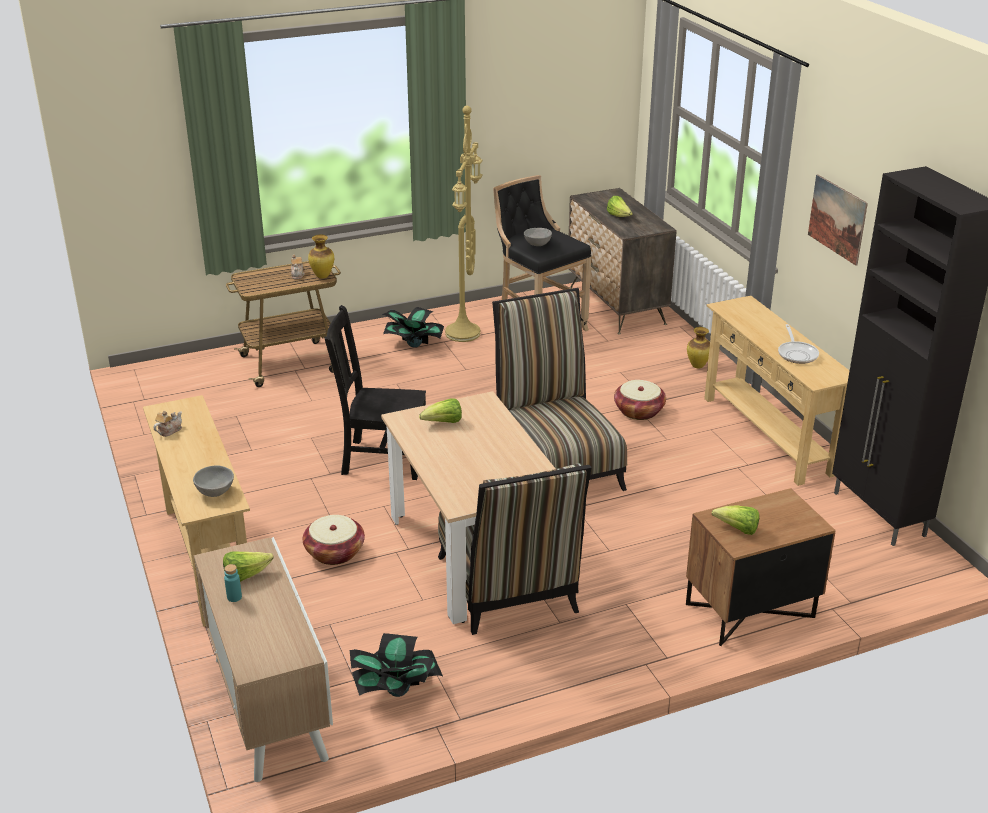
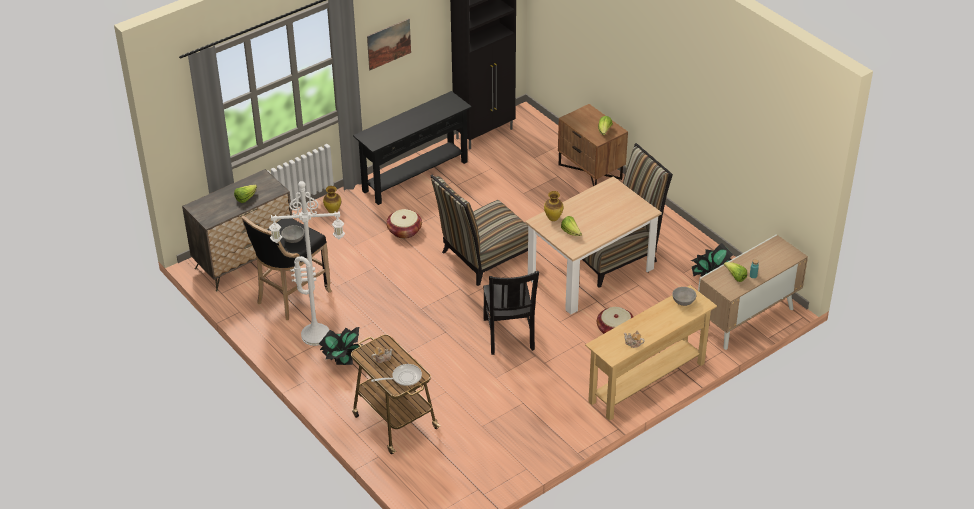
camera: 105 degrees left, 10 degrees up
(323, 276) = (382, 342): vase -> vase (553, 218)
(464, 334) = (316, 334): yellow floor lamp -> white floor lamp
(767, 435) = (415, 176): beige console table -> black console table
(797, 354) = (429, 113): frying pan -> frying pan (404, 377)

